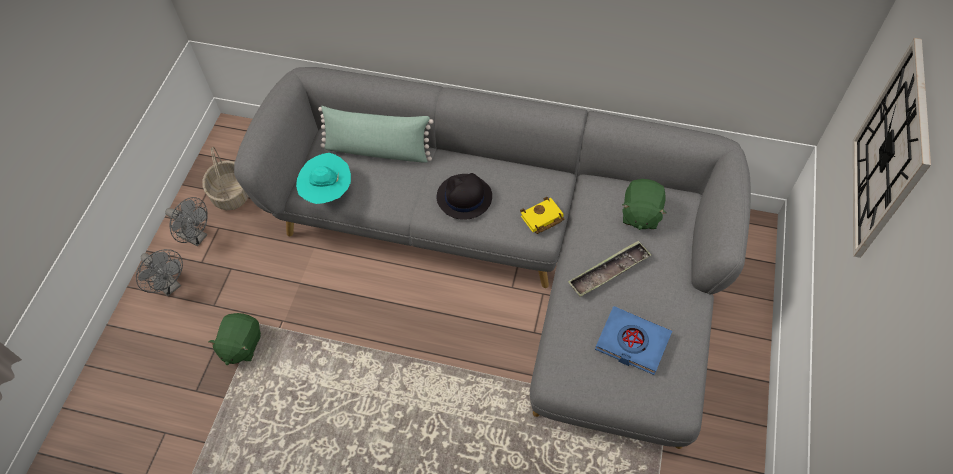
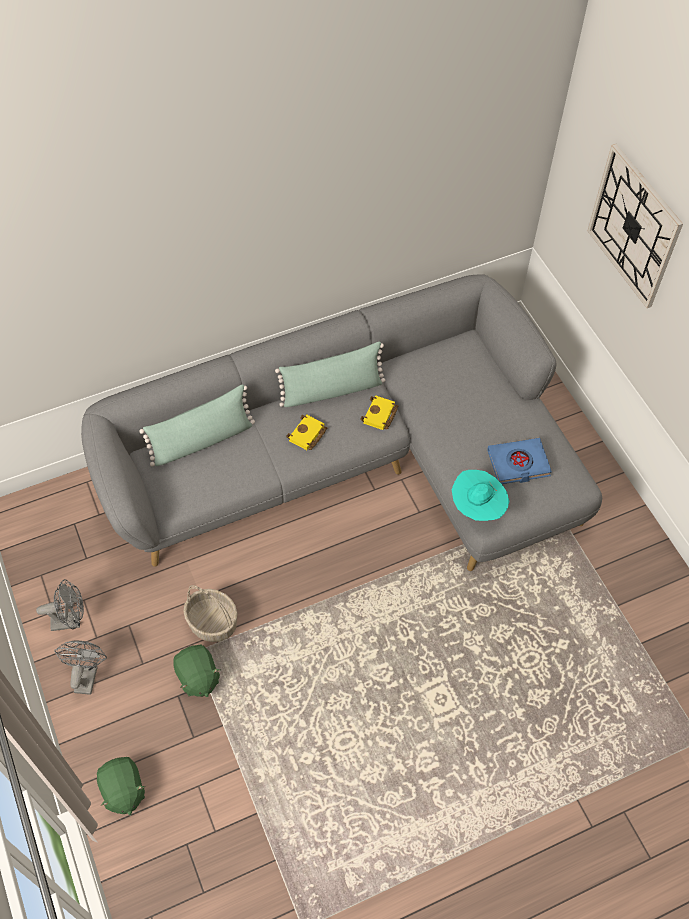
camera: 40 degrees left, 0 degrees up
(170, 286) = (86, 675): grey fan -> grey fan turned 90 degrees counterclockwise
(231, 194) = (67, 565): basket -> basket (212, 623)
(327, 193) = (192, 500): turquoise hat -> turquoise hat (477, 507)
(464, 197) = (307, 435): black hat -> yellow book
(520, 172) = (332, 390): none -> green pillow
(608, 272) = (462, 424): tray -> none
(640, 214) = (447, 369): green plush toy -> green plush toy (123, 790)

